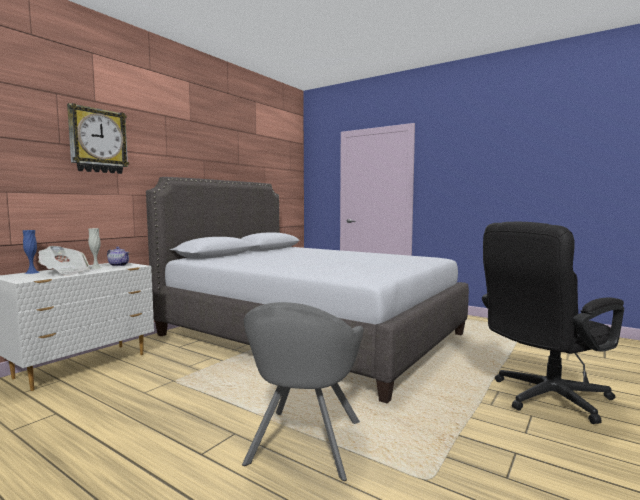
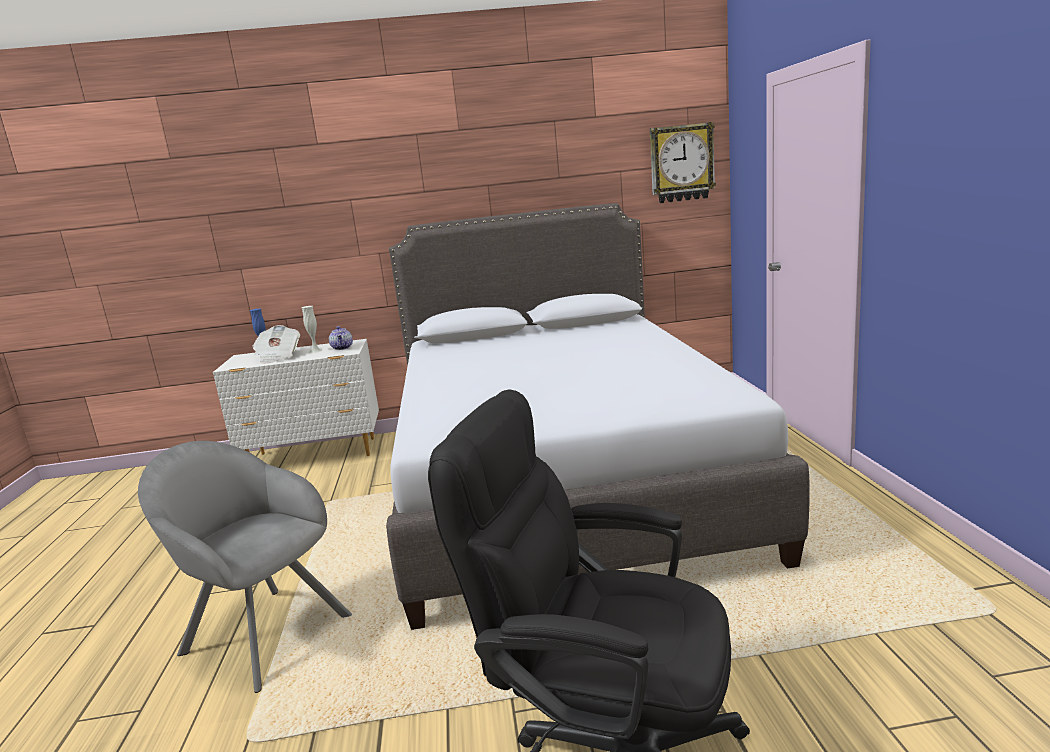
camera: 50 degrees right, 10 degrees up
(98, 141) = (325, 194): wall clock -> wall clock (681, 163)
(304, 446) = (261, 632): grey armchair -> grey armchair turned 60 degrees clockwise

